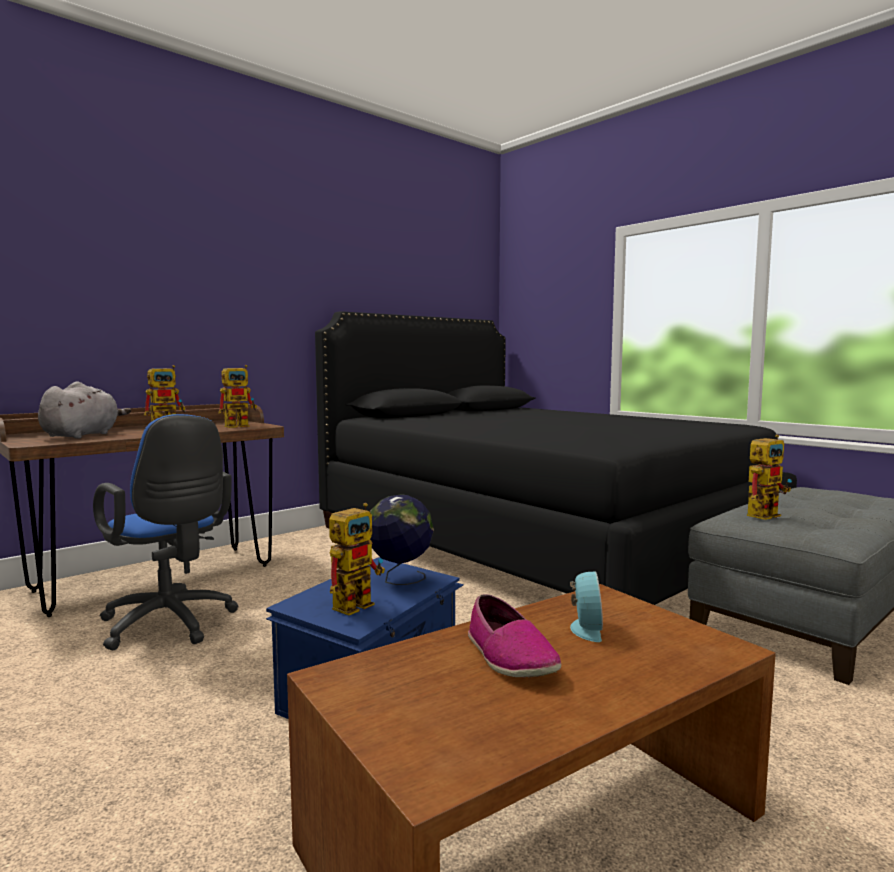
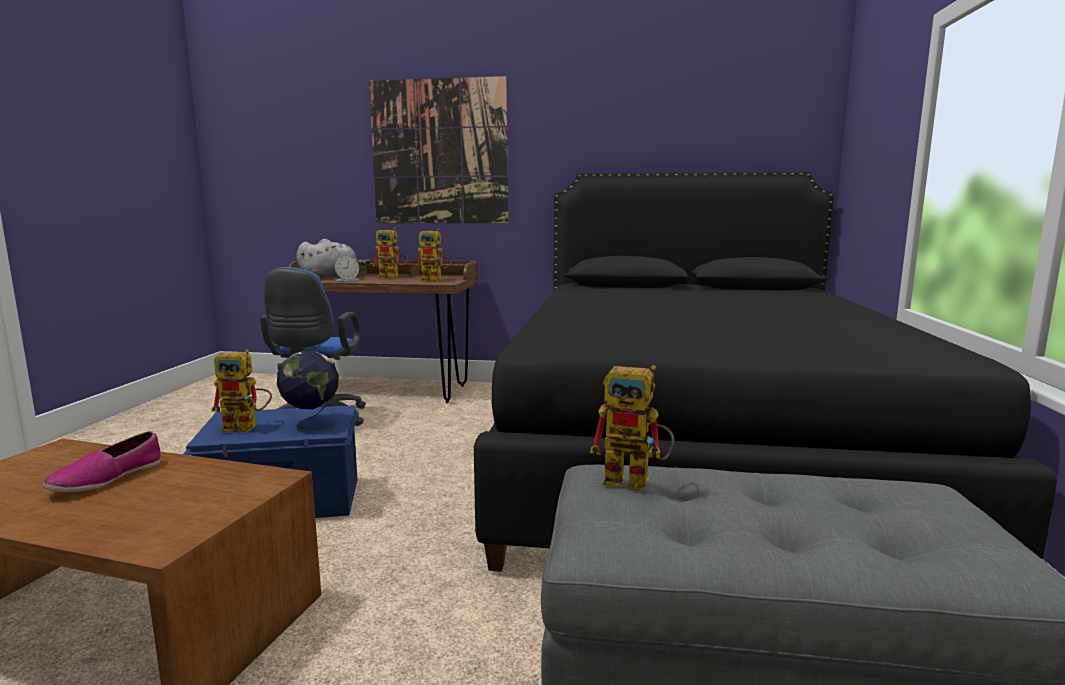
camera: 50 degrees right, 5 degrees up
(187, 277) = (439, 152): none -> picture
(585, 628) = (181, 487): alarm clock -> alarm clock (346, 279)

